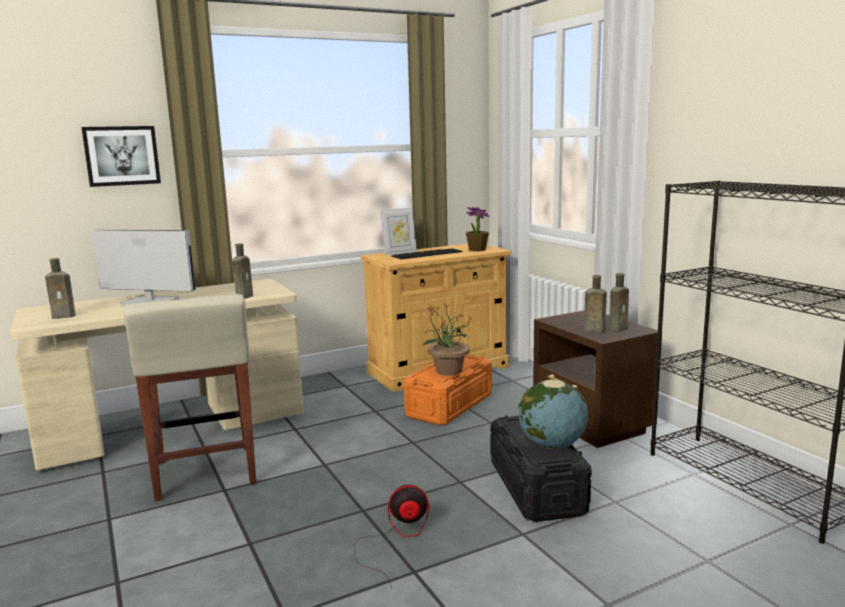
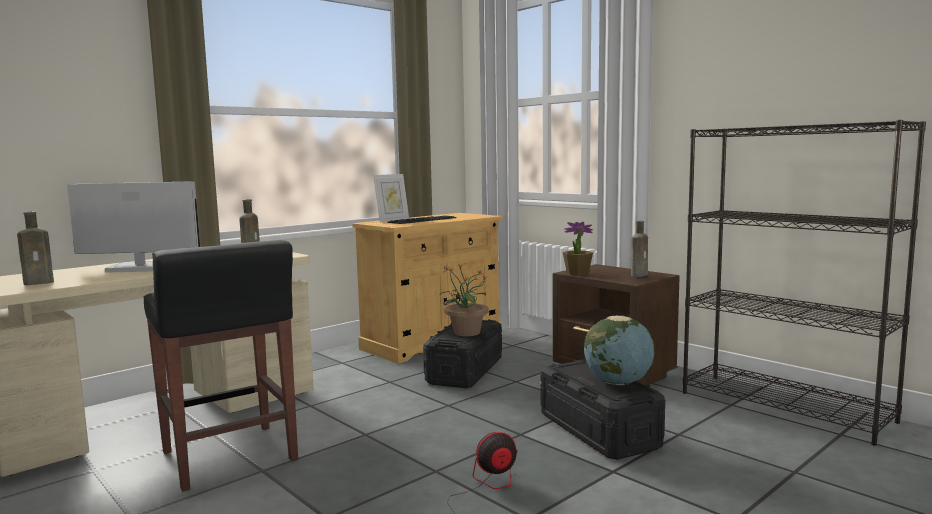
camera: 15 degrees left, 5 degrees down
(122, 155) = (93, 105): picture -> none
(205, 473) = (229, 457): beige stool -> black stool
(449, 405) = (465, 370): orange storage box -> black storage box
(477, 249) = (468, 216): potted plant -> potted plant (577, 273)
(592, 331) = (618, 278): brown bottle -> none

